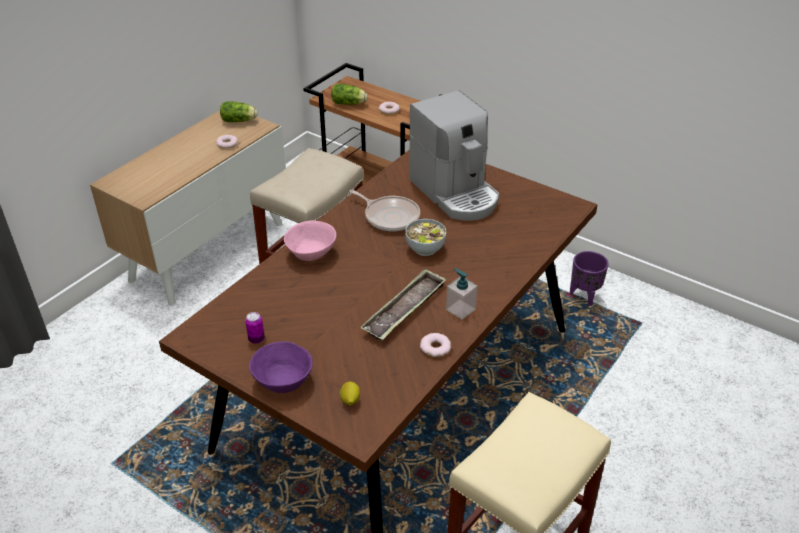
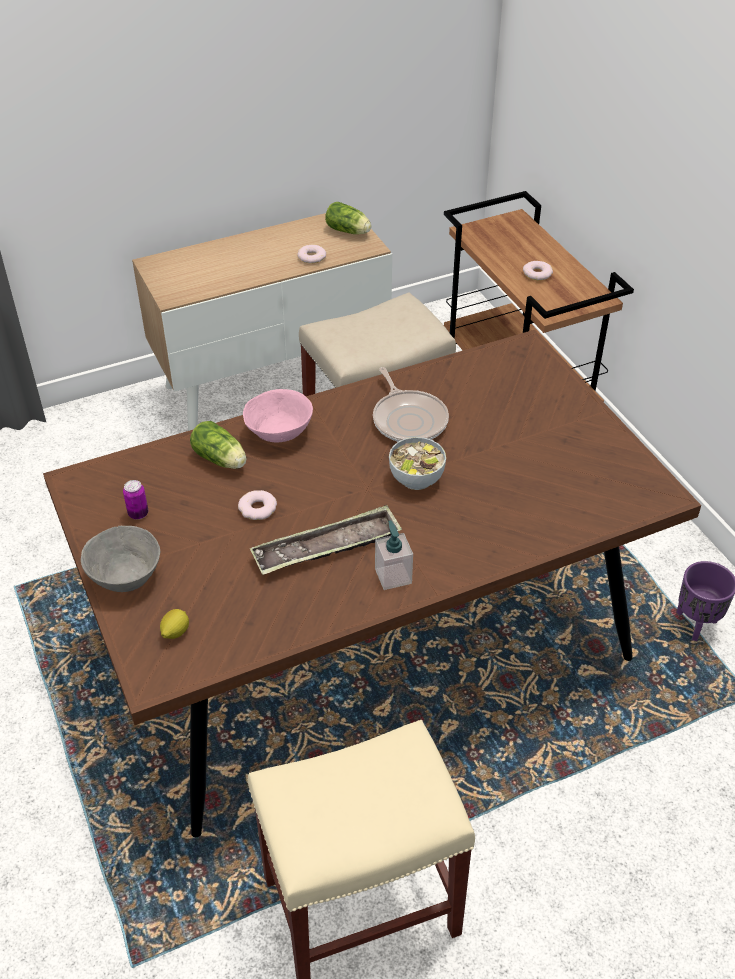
camera: 30 degrees right, 5 degrees up
(284, 381) = (126, 576): purple bowl -> grey bowl
(350, 103) = (494, 249): lettuce -> lettuce (221, 460)
(435, 347) = (322, 612): donut -> donut (258, 508)
(455, 193) = (517, 418): coffee machine -> none

